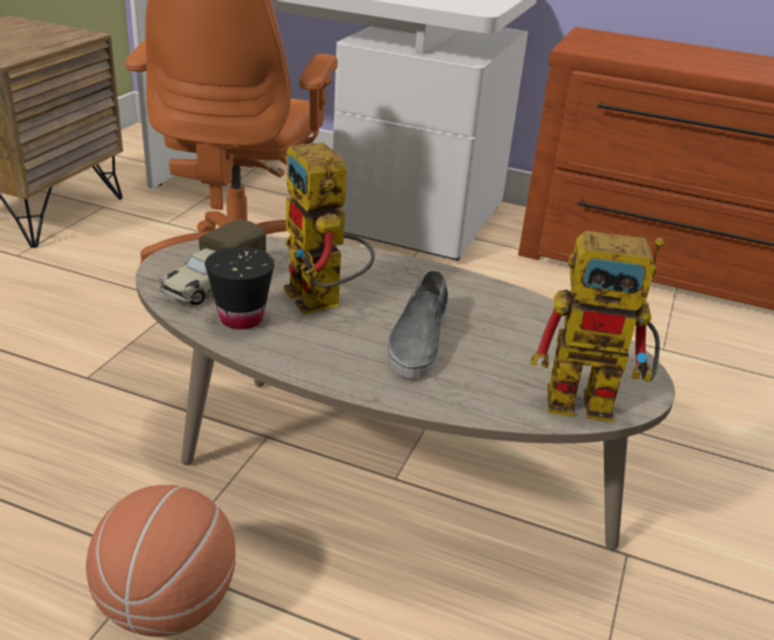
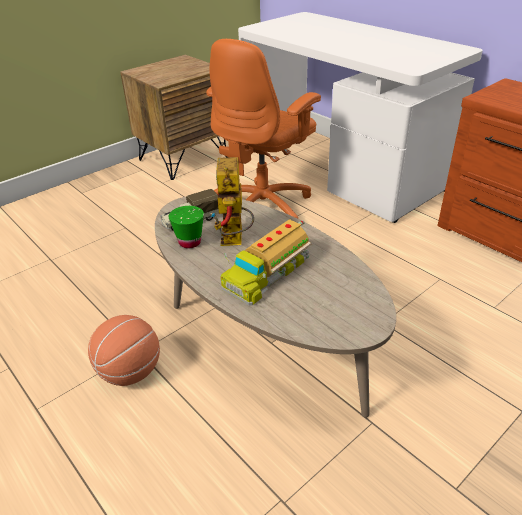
camera: 30 degrees right, 5 degrees up
(241, 319) = (189, 242): black cup -> green cup
(418, 340) = (266, 272): grey shoe -> toy truck
(595, 401) = (334, 329): toy robot -> none

